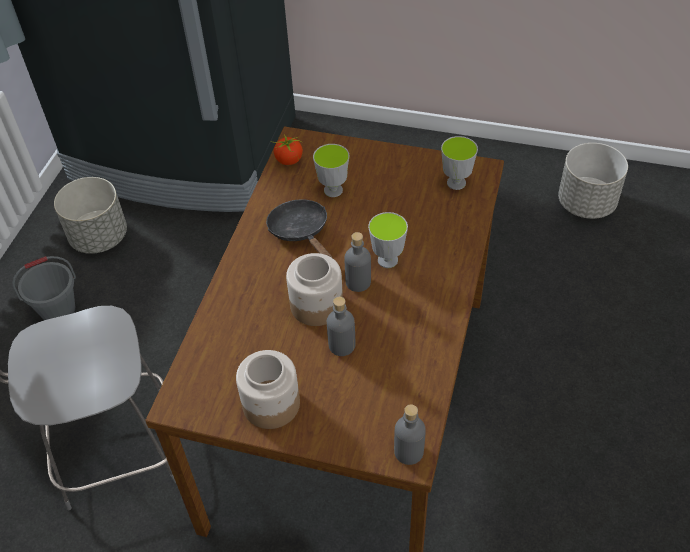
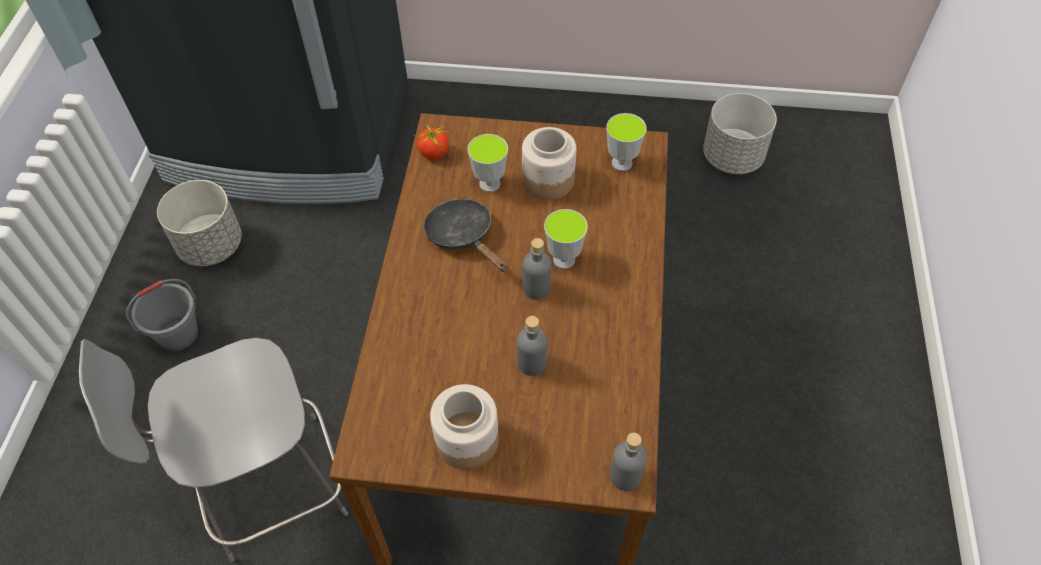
camera: 10 degrees left, 5 degrees up
(316, 305) = (495, 320): jar -> jar (547, 181)

